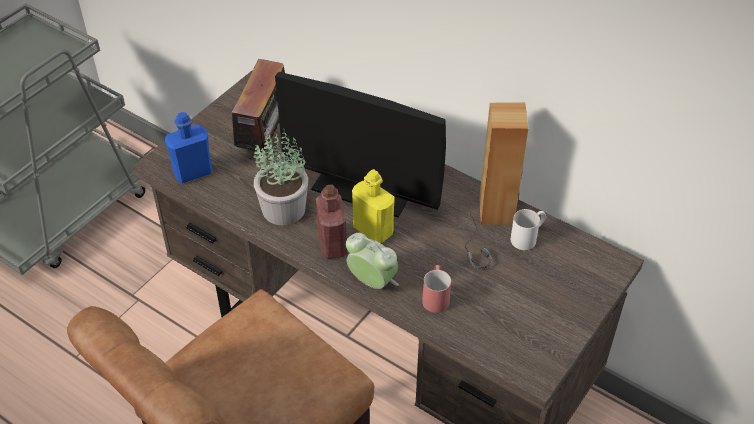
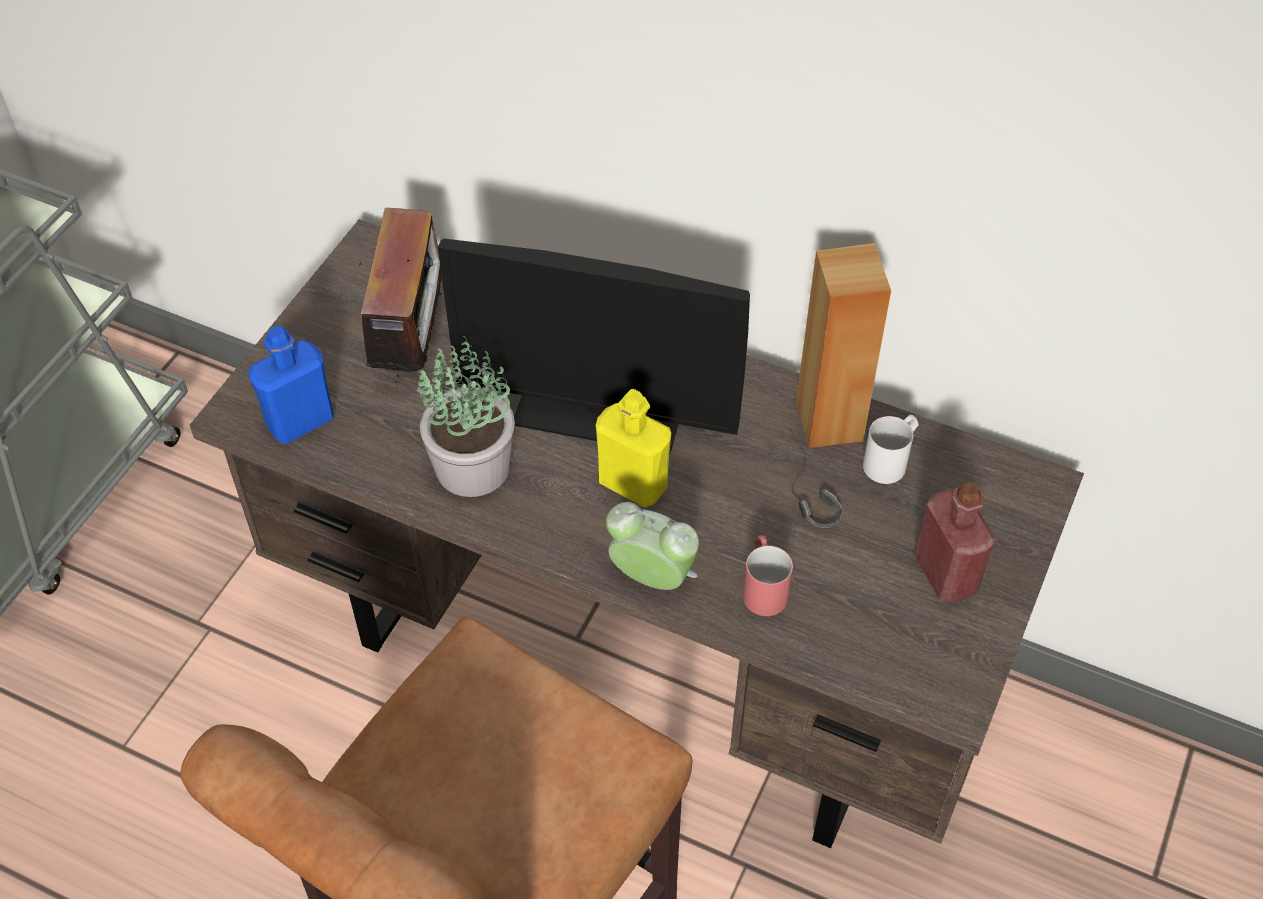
camera: 10 degrees left, 5 degrees up
(332, 245) = (570, 520): red bottle -> red bottle (945, 574)

